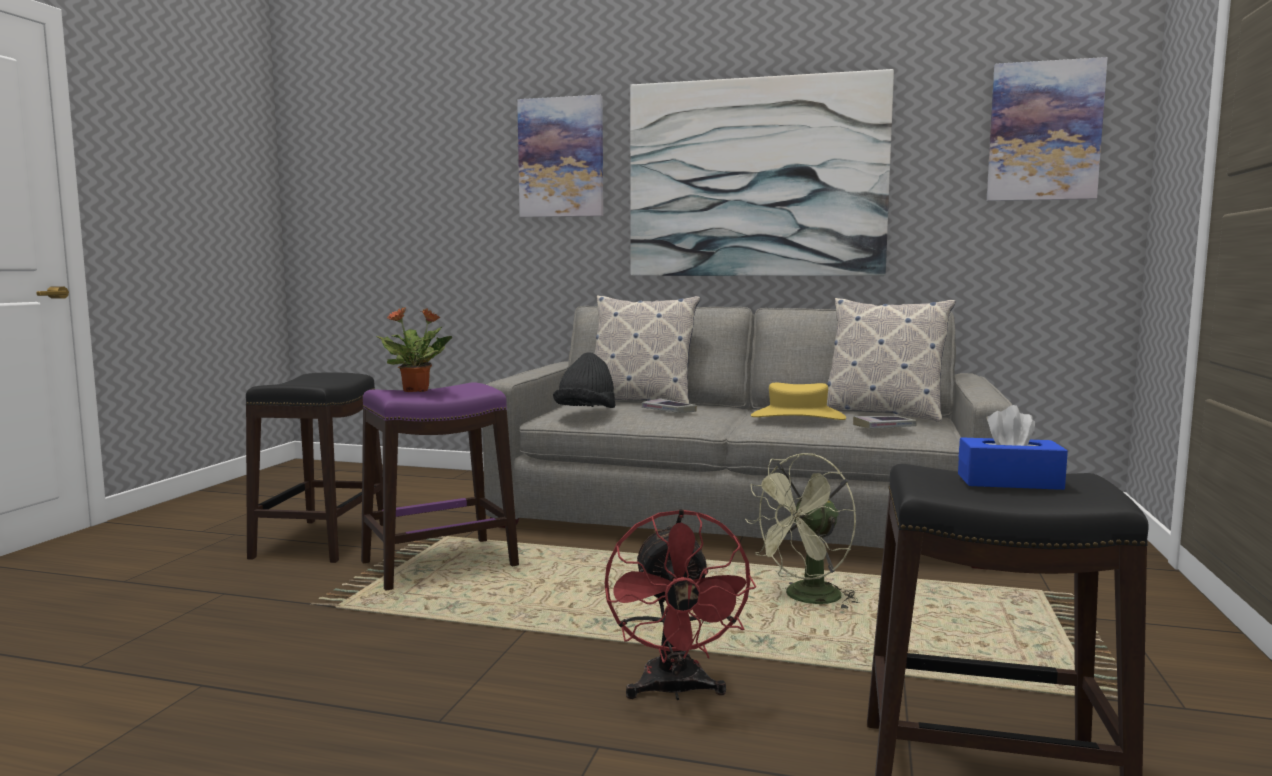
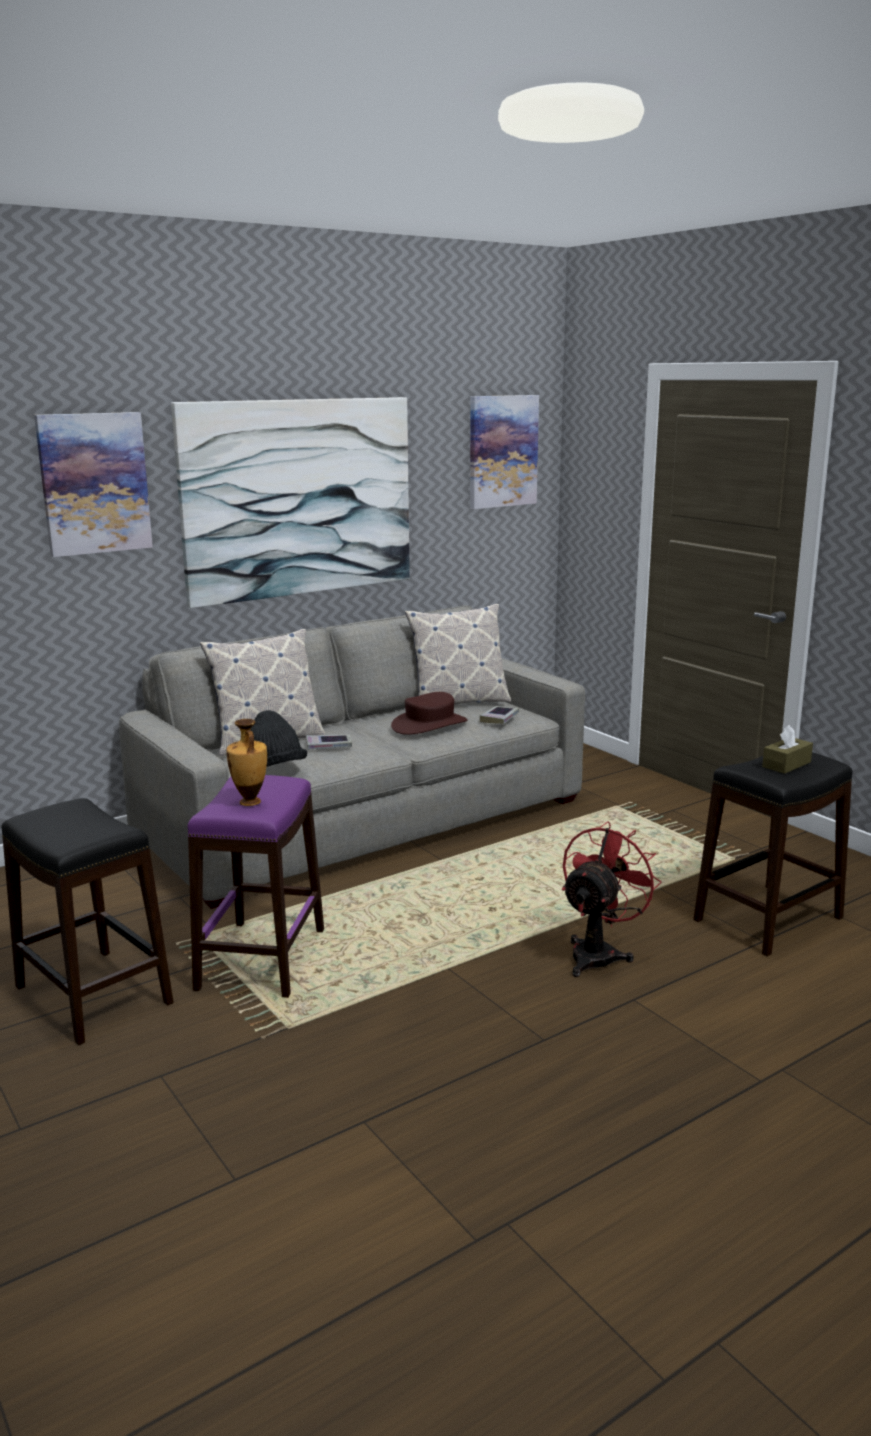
camera: 50 degrees left, 10 degrees up
(417, 390) = (250, 802): potted plant -> vase
(675, 691) = (599, 953): red fan -> red fan turned 90 degrees counterclockwise
(797, 417) = (429, 724): yellow hat -> brown hat
(806, 599) = (534, 865): green fan -> none
(1009, 482) = (786, 764): blue tissue box -> brown tissue box

